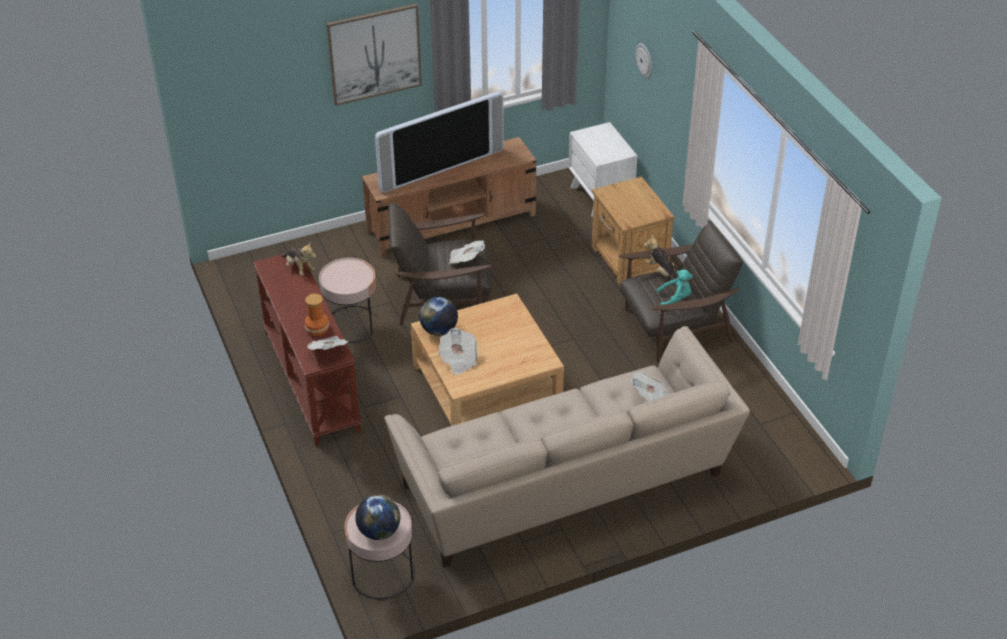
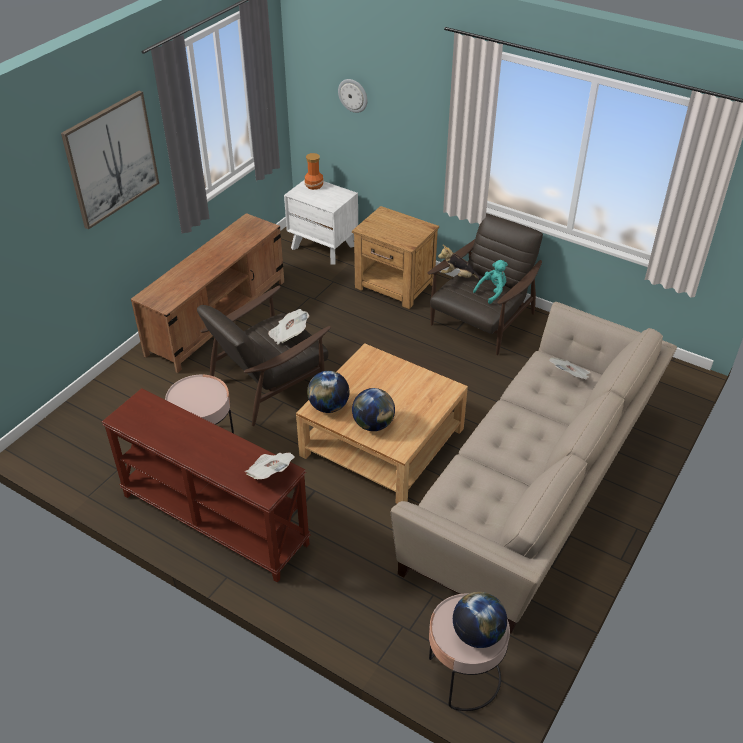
camera: 35 degrees left, 0 degrees up
(299, 268) = (159, 406): plush toy -> none
(317, 329) = (237, 457): vase -> vase (314, 185)
(440, 168) = (200, 263): television -> none
(458, 360) = (373, 424): newspaper -> globe

